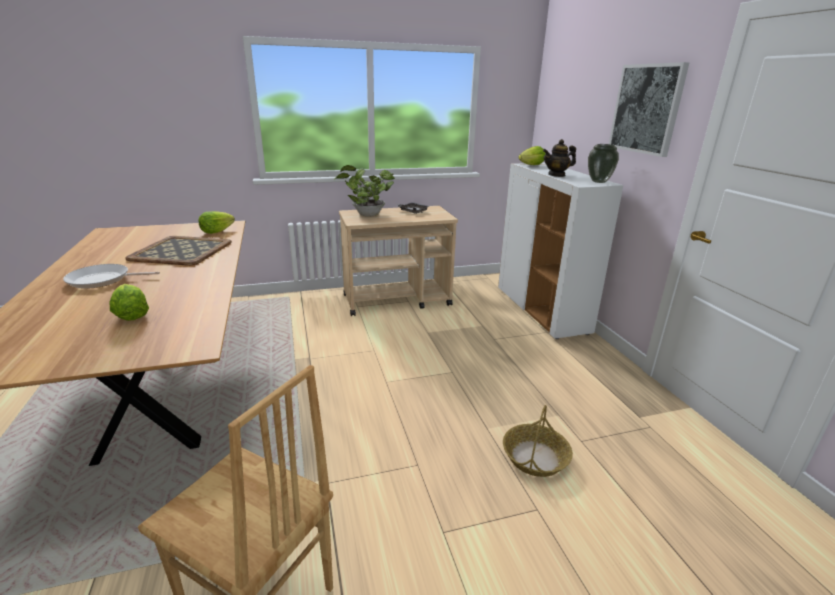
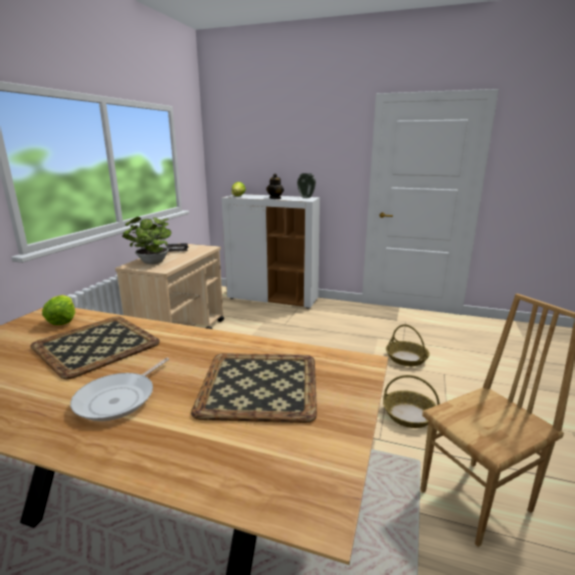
camera: 55 degrees left, 5 degrees down
(131, 315) = (260, 386): lettuce -> tray
(395, 496) = (409, 415): none -> basket
(646, 109) = (323, 149): picture -> none

